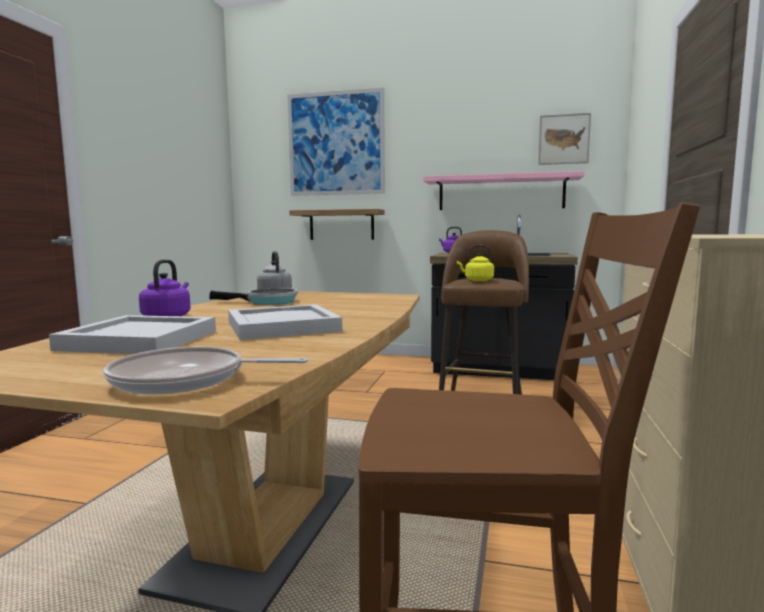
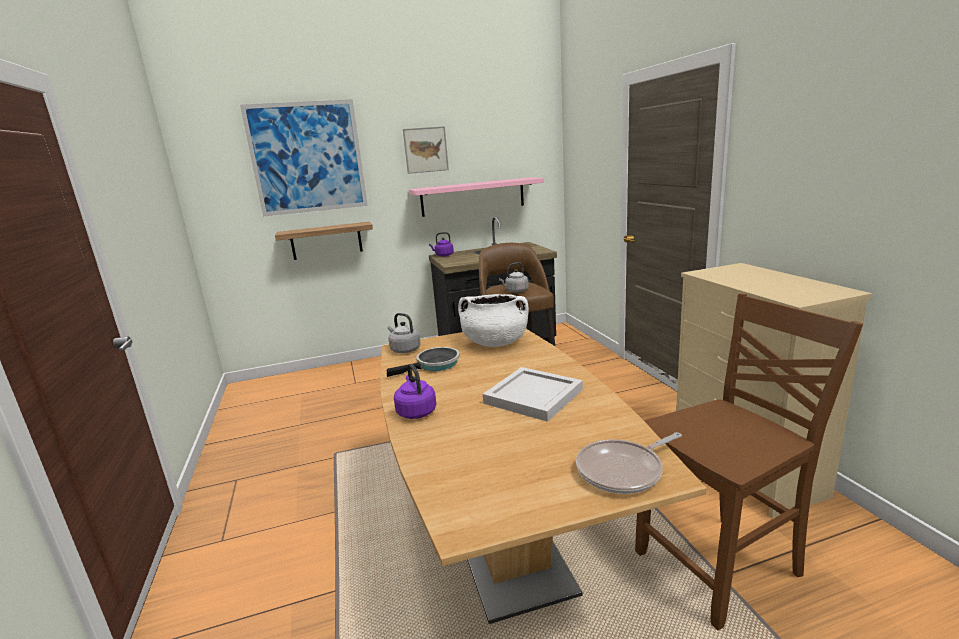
camera: 30 degrees left, 10 degrees up
(142, 340) = (483, 445): white tray -> none
(358, 300) = (495, 343): none -> white cooking pot
(477, 280) = (515, 291): yellow kettle -> grey kettle
(564, 139) = (517, 148): picture -> picture (426, 150)

